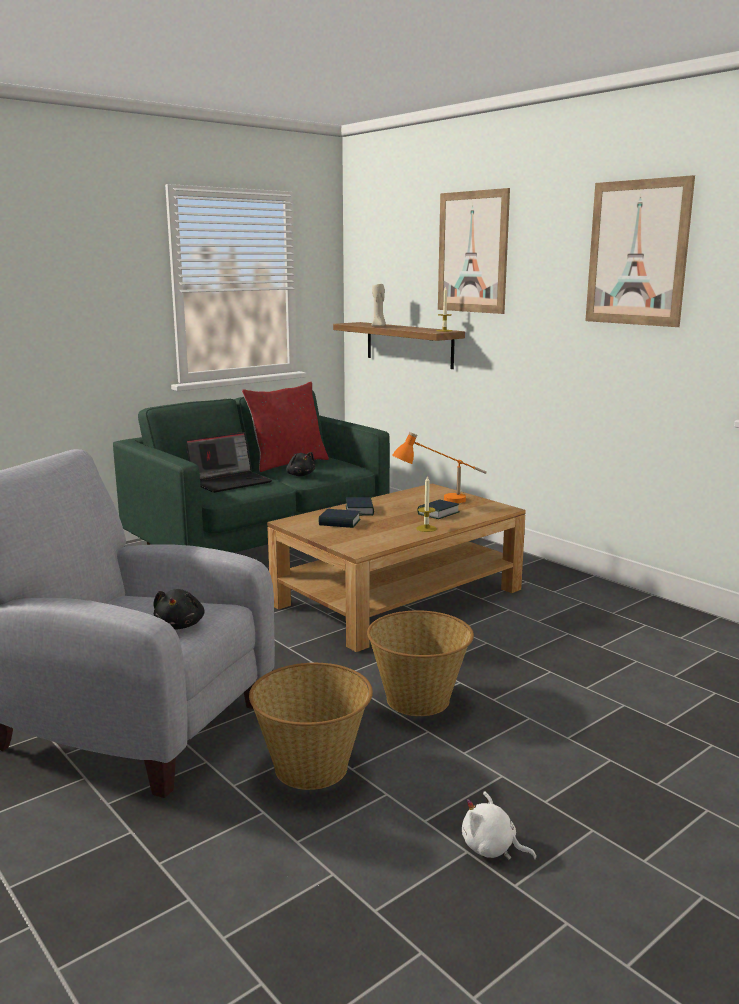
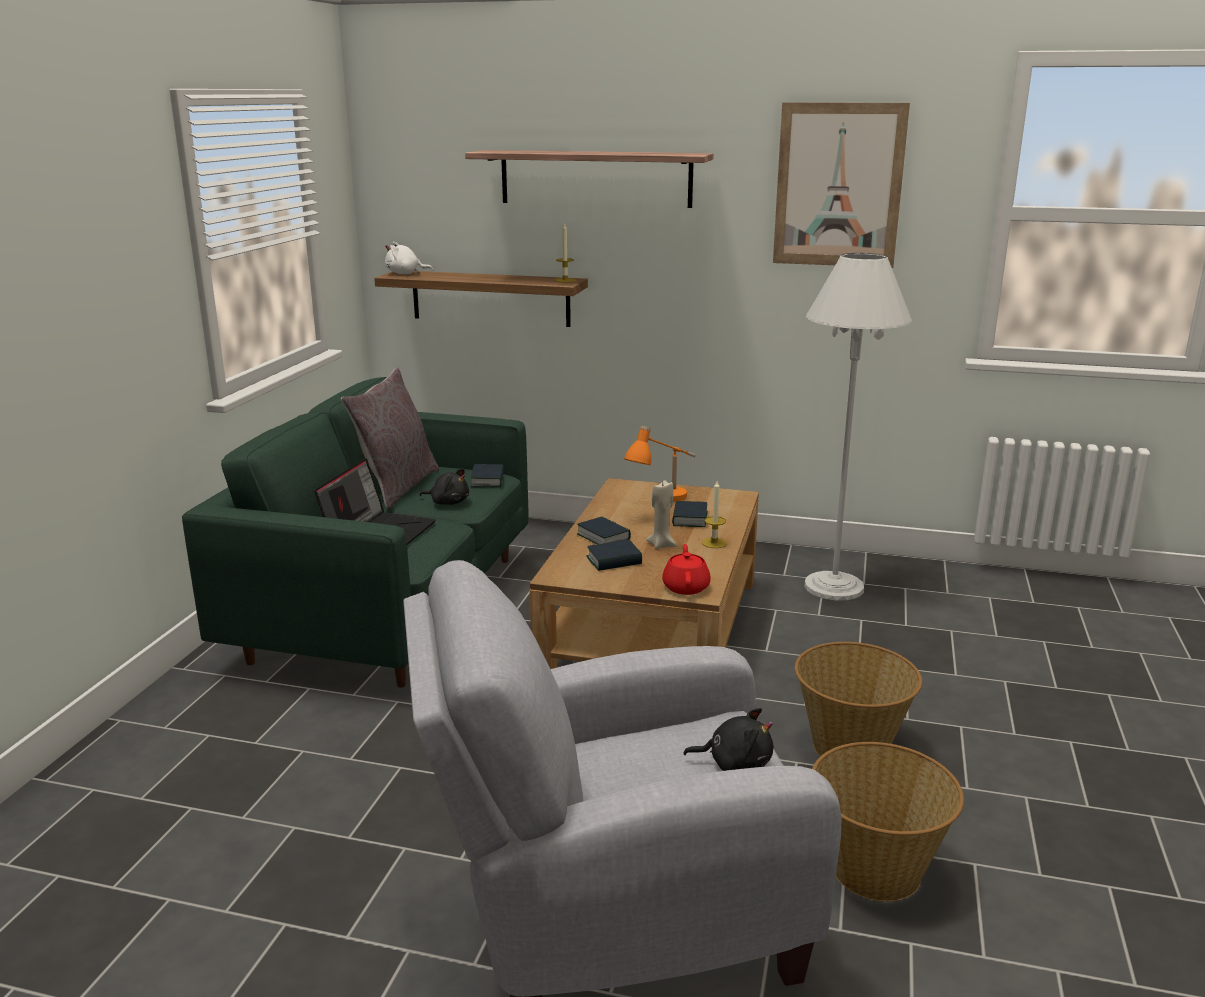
camera: 35 degrees left, 5 degrees up
(180, 625) = (735, 763): black plush toy -> black plush toy turned 45 degrees counterclockwise
(287, 463) = (396, 487): red pillow -> grey pillow
(346, 469) = (488, 480): none -> book
(355, 545) = (686, 587): none -> red teapot
(378, 326) = (455, 278): beige candle -> beige candle (661, 545)
(472, 252) = (595, 178): picture -> shelf
(492, 848) = (1120, 873): white plush toy -> white plush toy (405, 274)
(582, 608) = (834, 587): none -> white floor lamp

